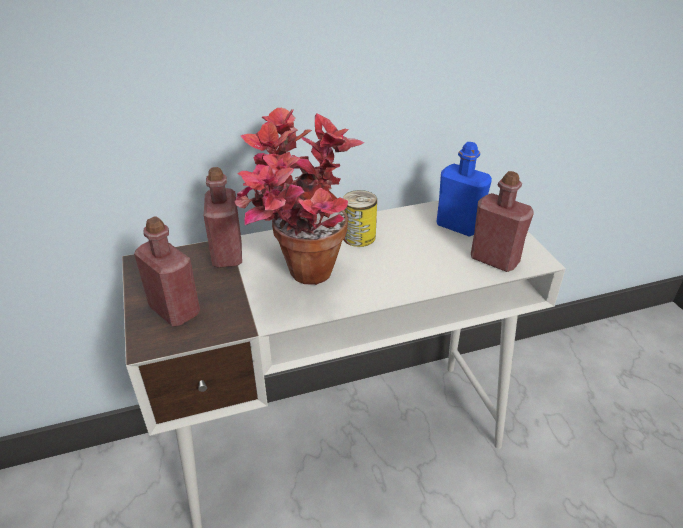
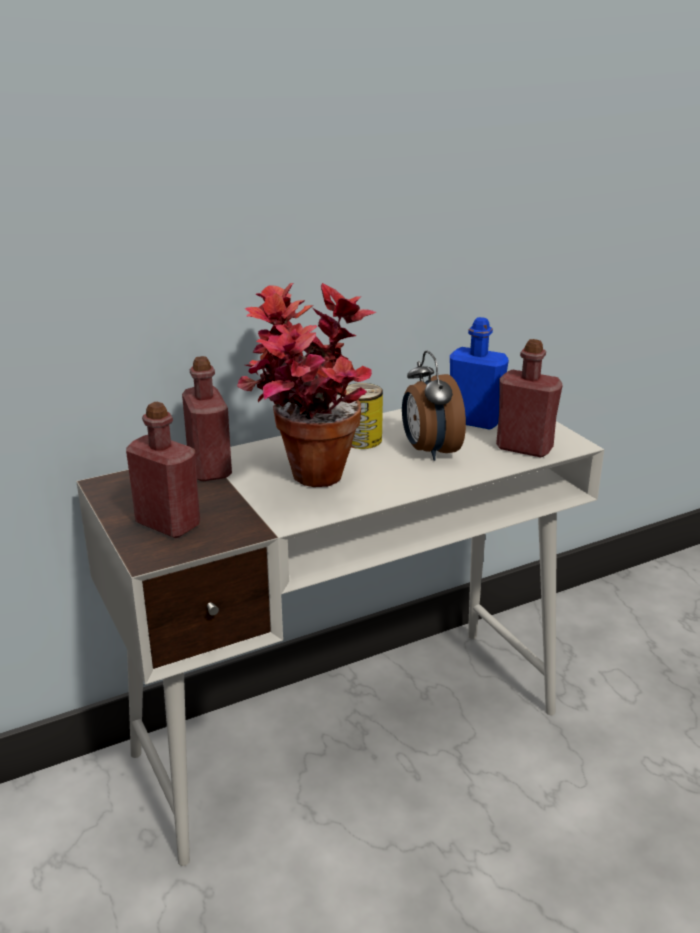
camera: 10 degrees left, 10 degrees down
(411, 255) = (429, 451): none -> alarm clock

